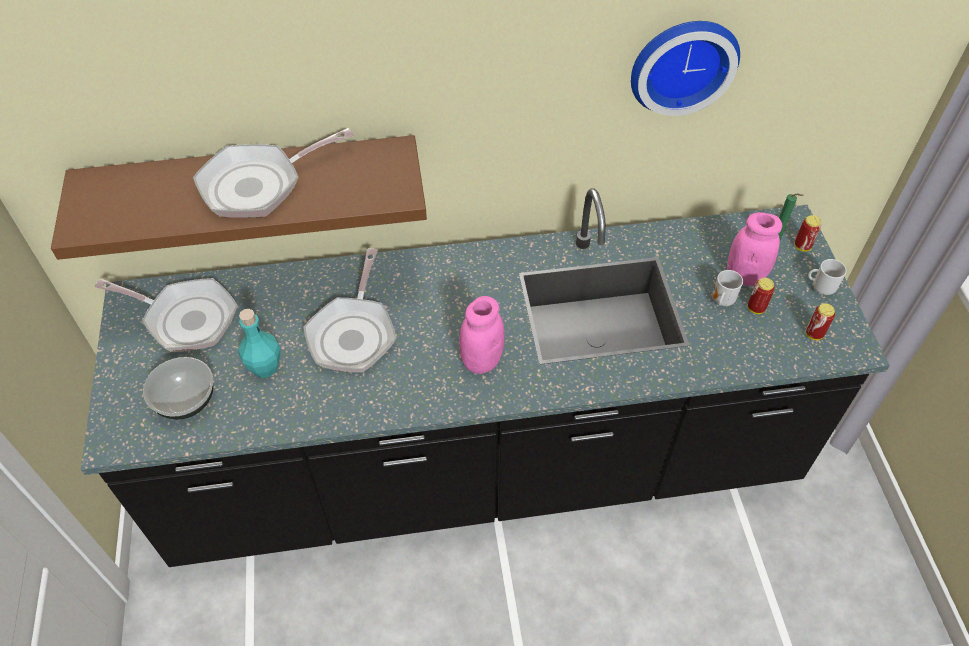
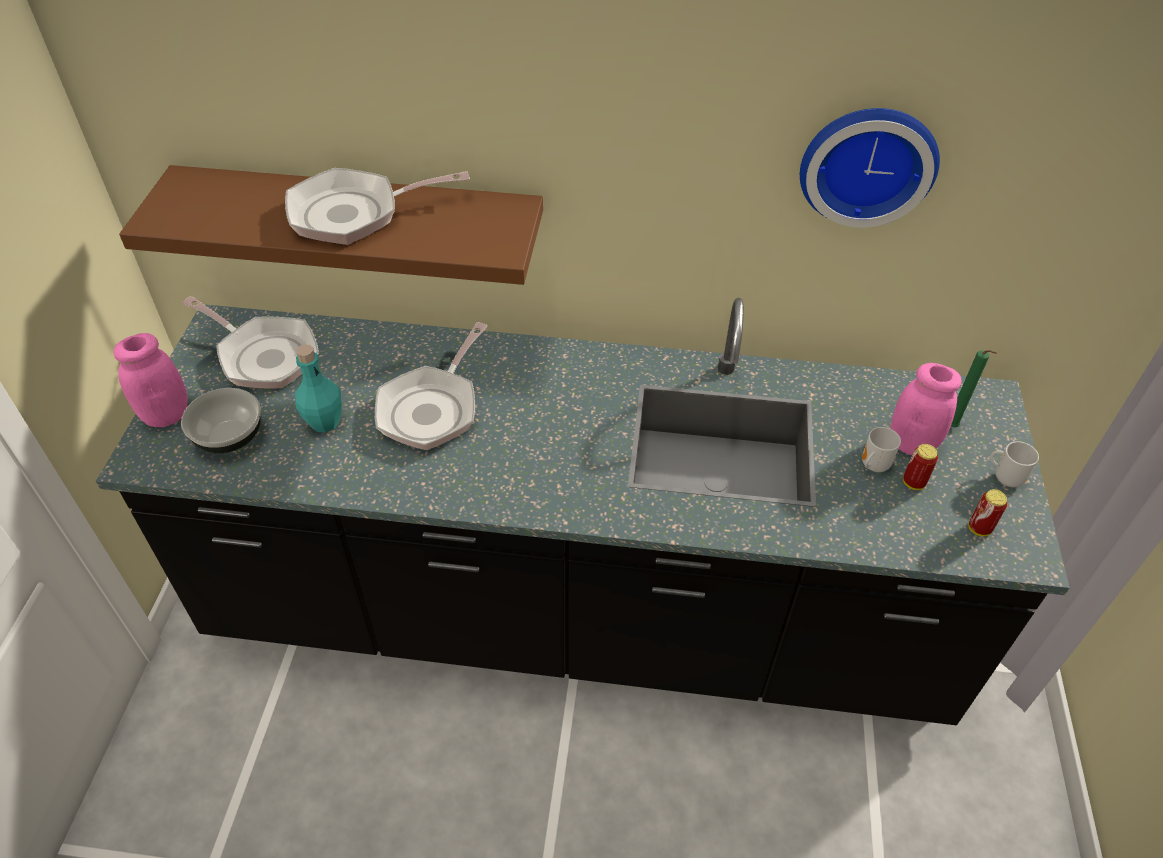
camera: 15 degrees right, 5 degrees down
(481, 360) = (562, 468): pink jar -> pink jar (166, 415)
(802, 246) = (995, 426): can -> none

